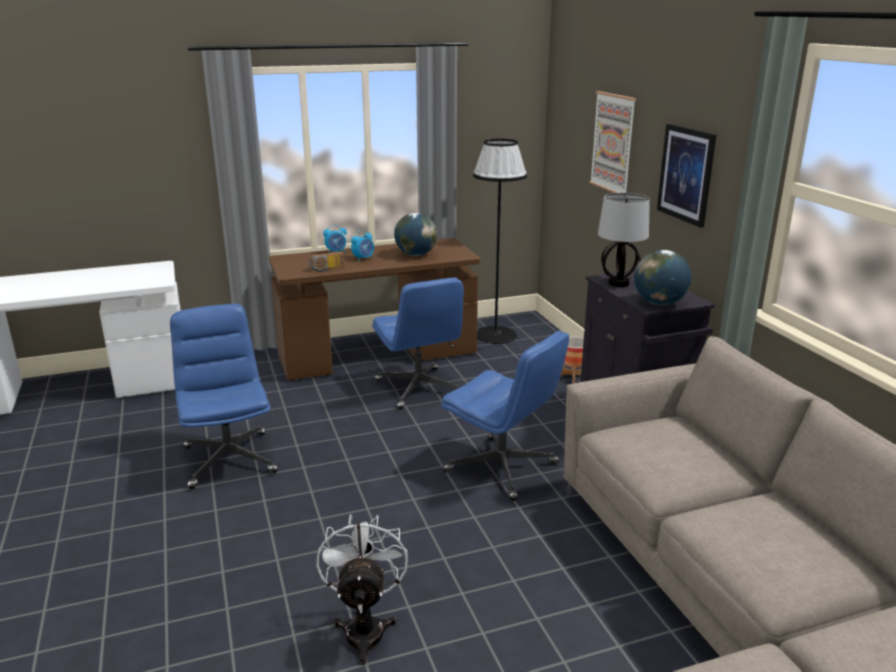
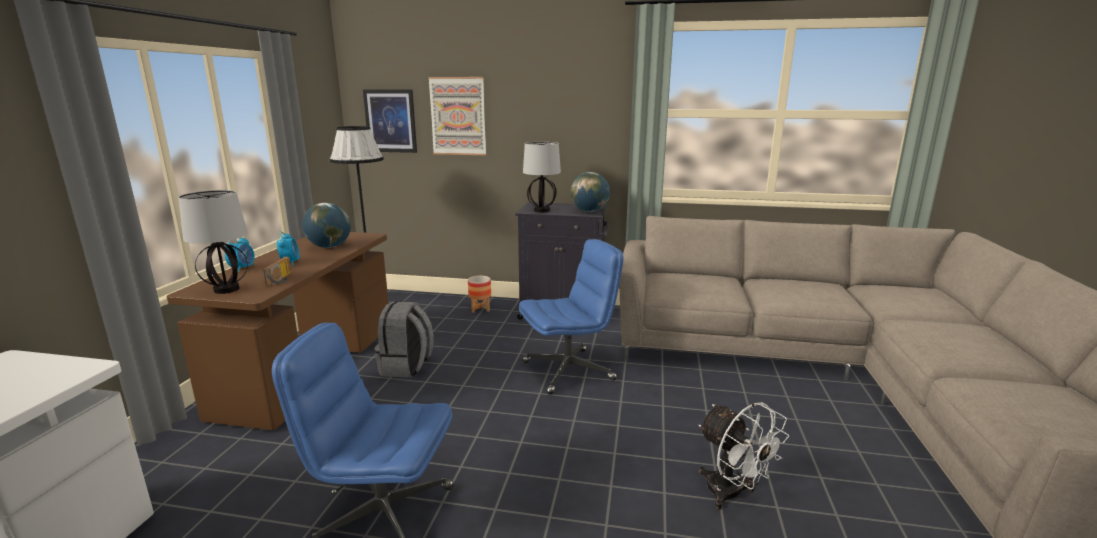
camera: 60 degrees left, 5 degrees down
(294, 264) = (227, 289): none -> table lamp
(365, 627) = (732, 495): white fan -> white fan turned 150 degrees counterclockwise
(419, 389) = (406, 367): blue office chair -> grey backpack
(686, 174) = (555, 124): picture -> picture (390, 121)

